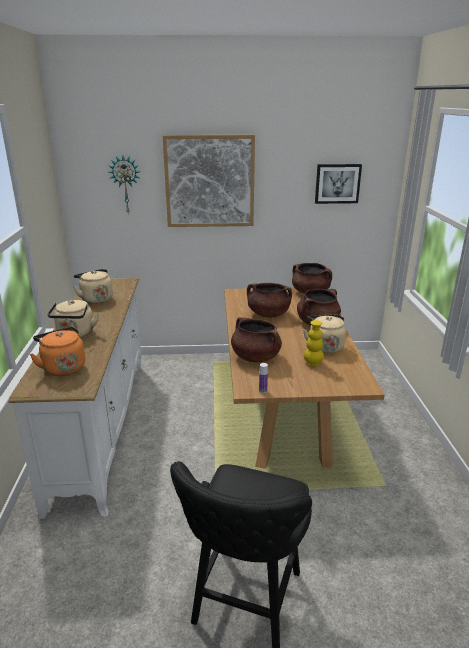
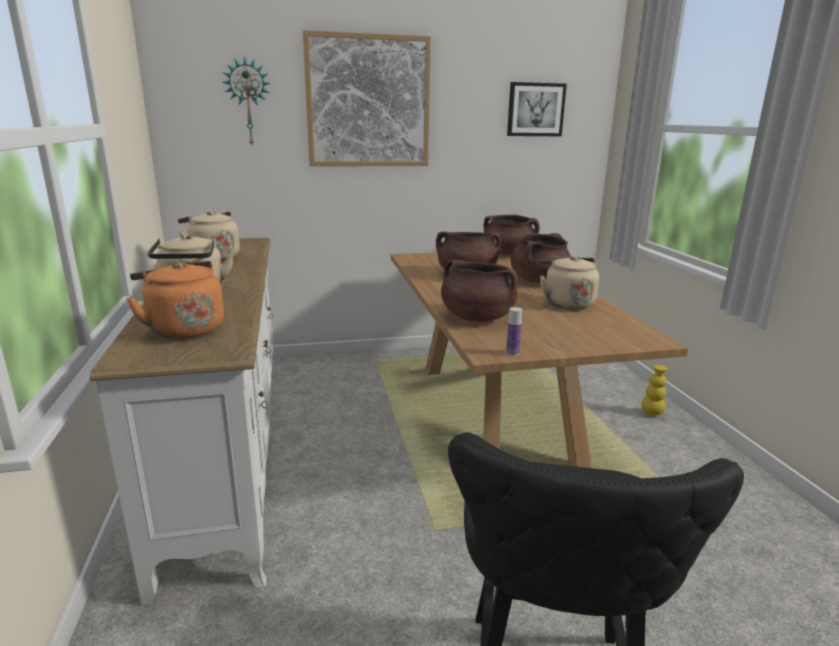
camera: 10 degrees left, 5 degrees down
(313, 363) = (563, 320): yellow vase -> yellow vase (652, 413)

